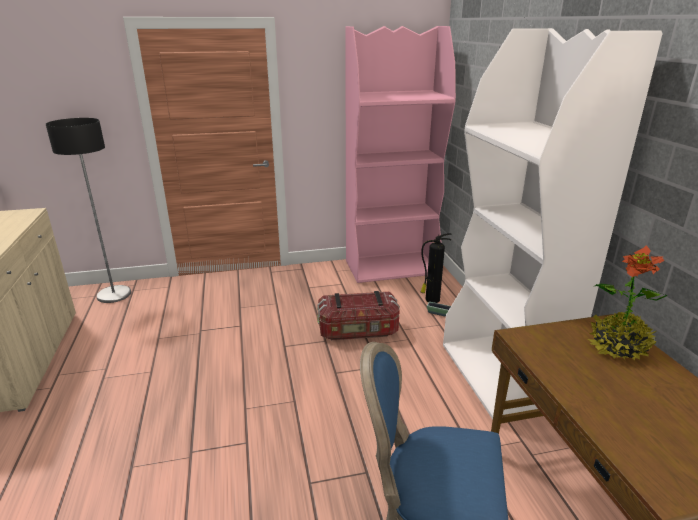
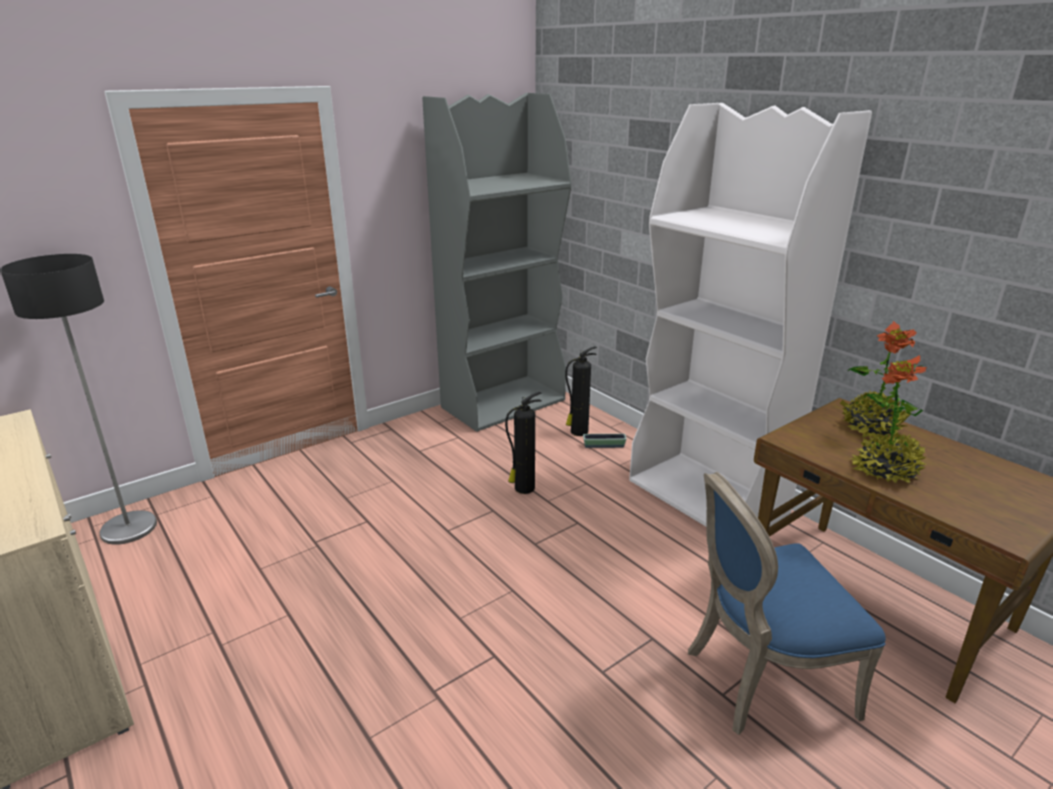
camera: 25 degrees left, 0 degrees up
(358, 331) = (523, 489): storage box -> fire extinguisher
(392, 267) = (504, 403): pink bookcase -> grey bookcase
(591, 389) = (885, 470): none -> potted plant

